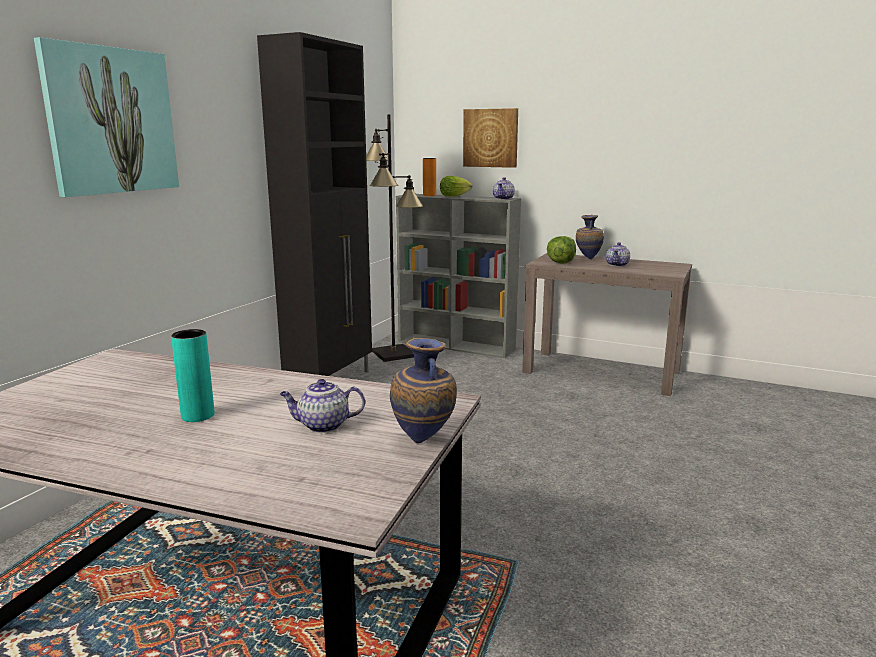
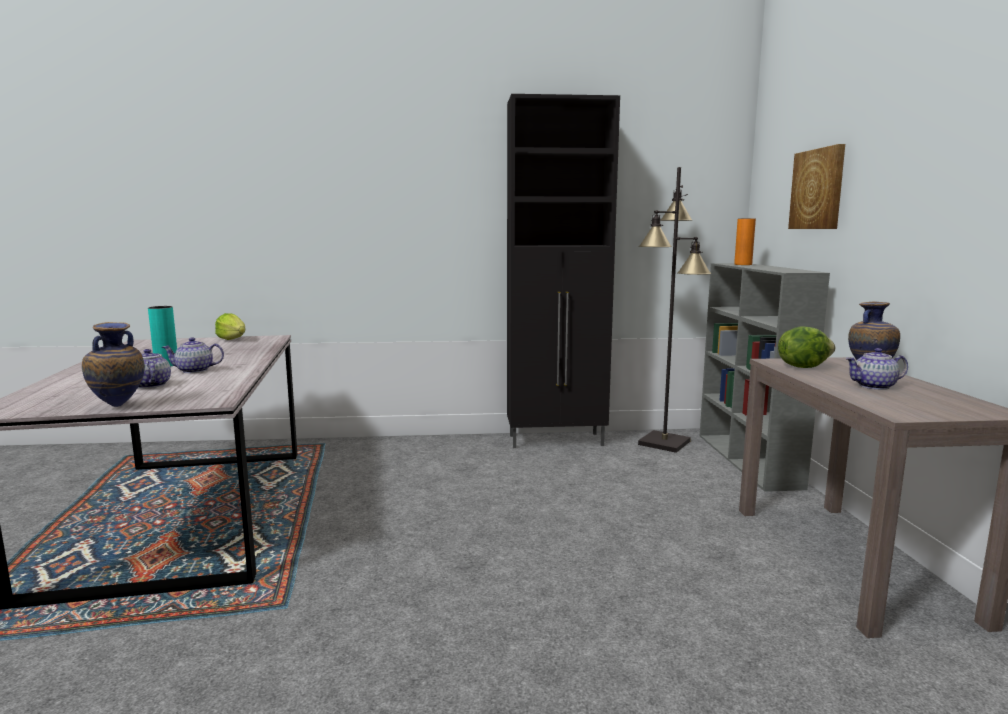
camera: 60 degrees right, 5 degrees down
(112, 121) = (350, 181): picture -> none
(454, 196) = (762, 266): lettuce -> lettuce (232, 339)
(503, 199) = (796, 271): teapot -> teapot (195, 370)

